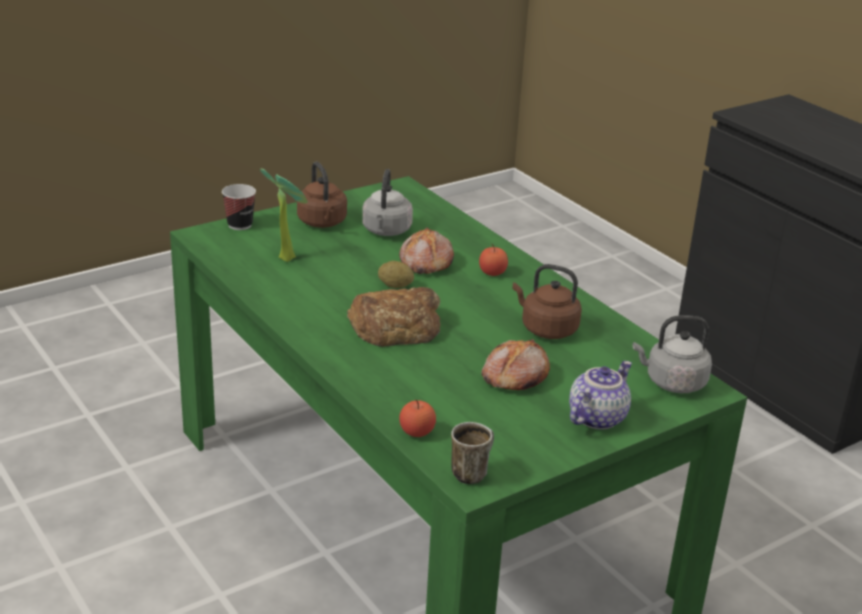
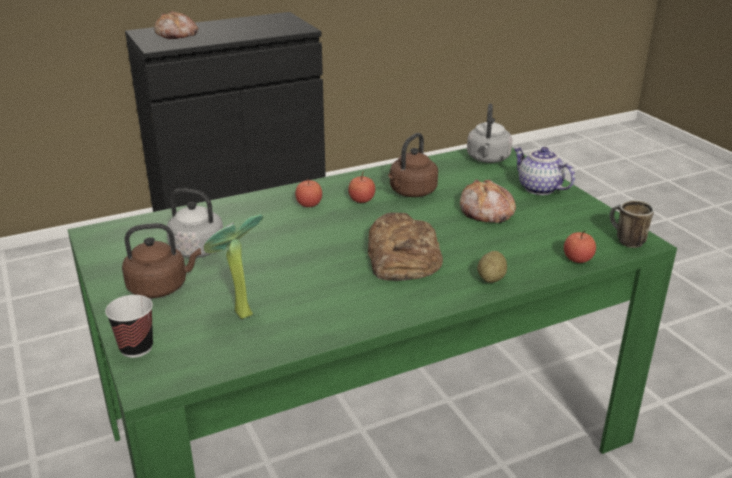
camera: 80 degrees left, 0 degrees up
(395, 286) = (324, 252): potato -> potato (491, 278)
(425, 262) = (279, 234): bread -> bread (177, 35)
(514, 300) = (361, 200): none -> apple

